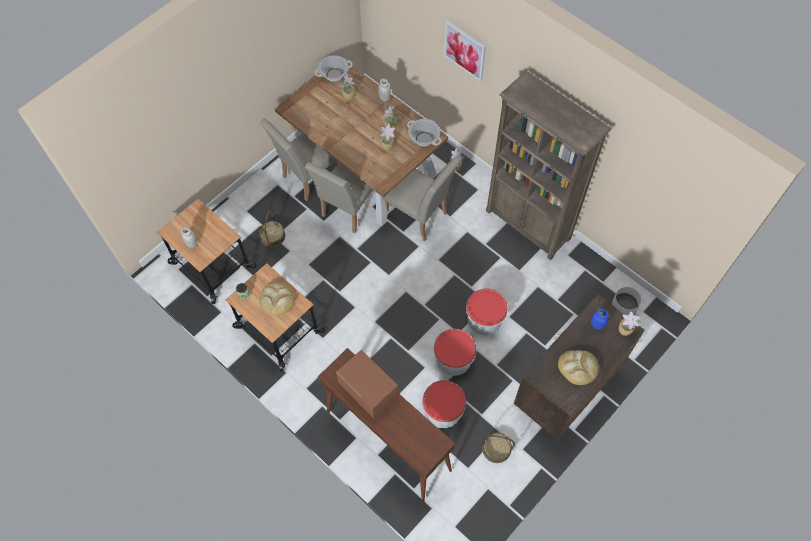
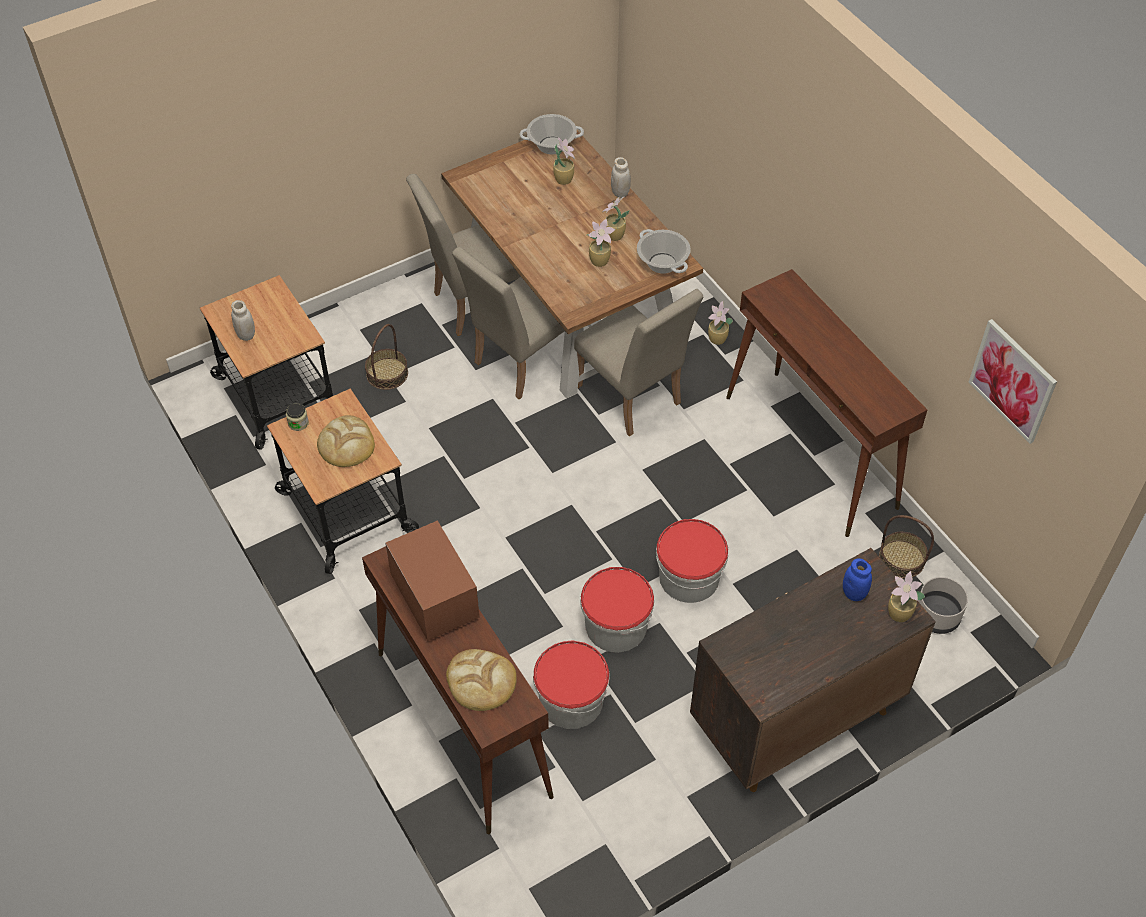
camera: 15 degrees right, 10 degrees down
(464, 50) = (751, 123): picture -> picture (1012, 380)
(496, 449) = (641, 784): basket -> basket (901, 559)
(528, 225) = (811, 452): brown bookcase -> brown console table
(578, 367) = (799, 651): bread -> bread (481, 681)

